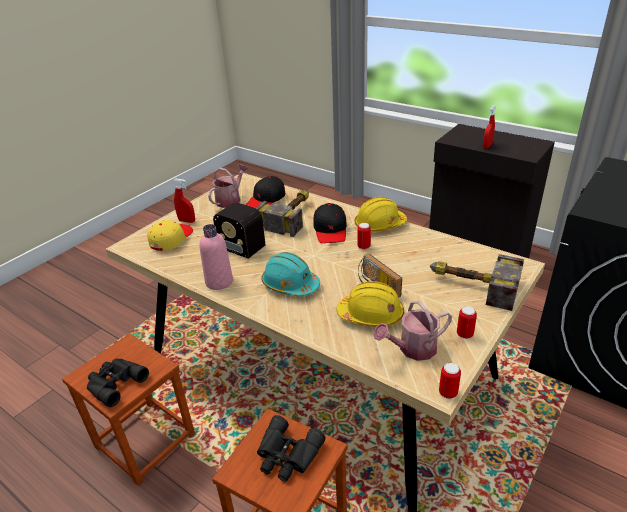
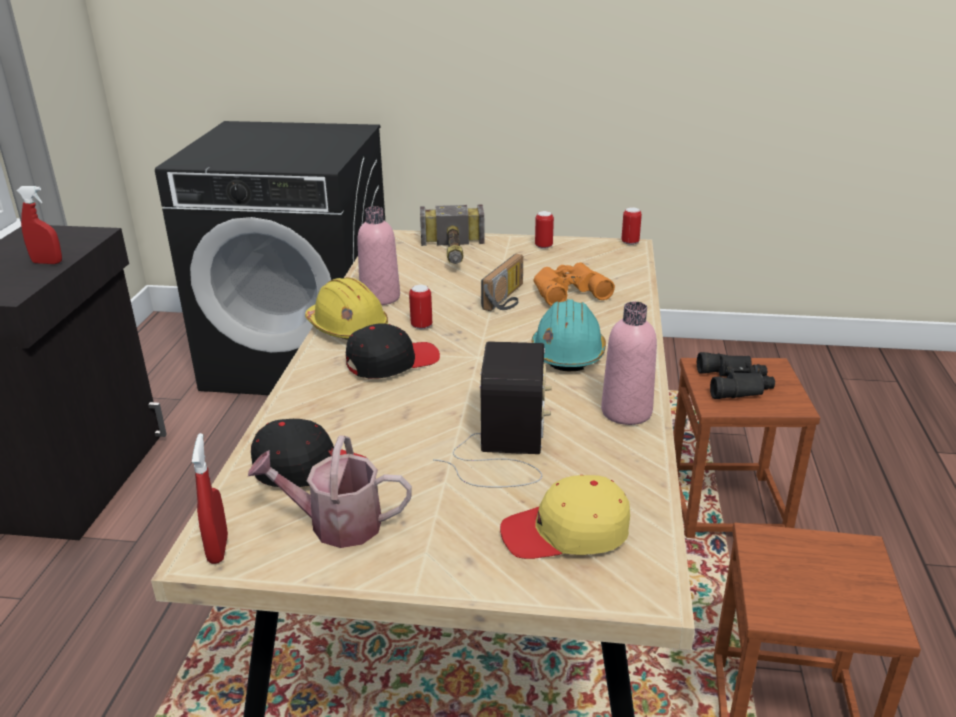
camera: 120 degrees left, 5 degrees down
(114, 383) = (841, 570): black binoculars -> none
(187, 221) = (478, 548): red spray bottle -> red spray bottle (218, 549)
(291, 215) = (365, 414): hammer -> none
(371, 315) = (567, 290): yellow hard hat -> orange binoculars
(412, 241) = (380, 297): none -> pink bottle
(413, 349) = (594, 263): watering can -> none

